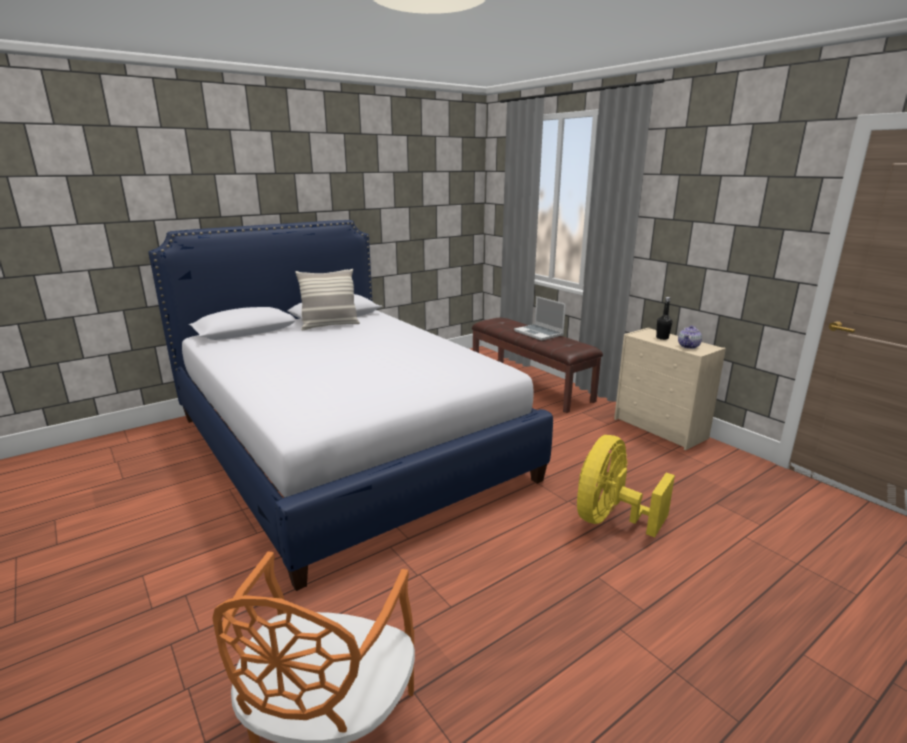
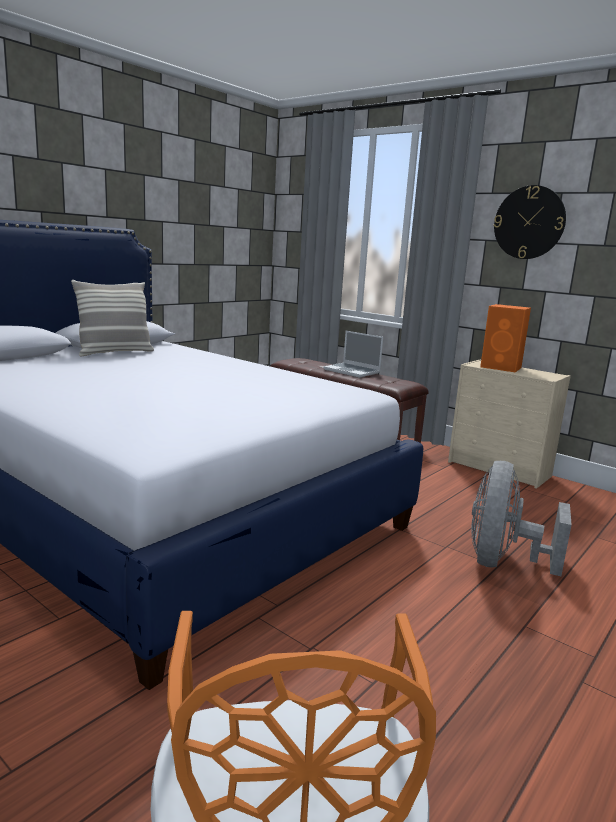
camera: 15 degrees left, 5 degrees down
(610, 519) = (502, 562): yellow fan -> grey fan
(662, 338) = (502, 367): black bottle -> orange speaker
(688, 346) = (534, 374): teapot -> none
(691, 203) = (529, 222): none -> wall clock

